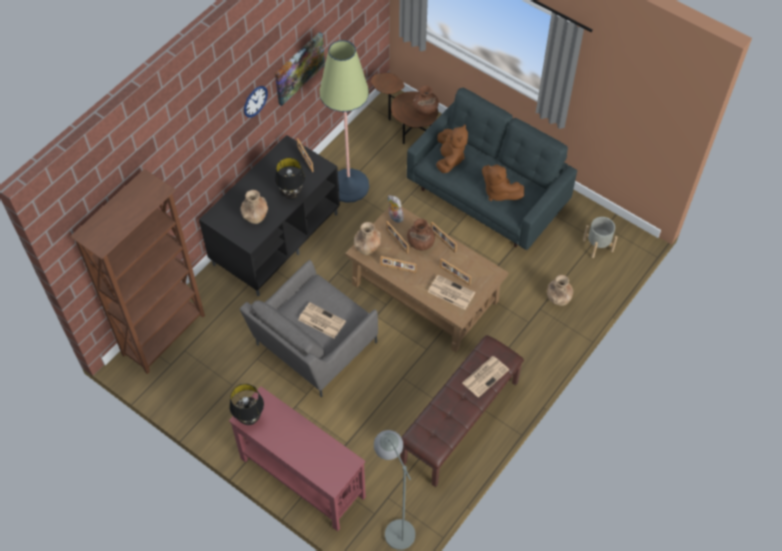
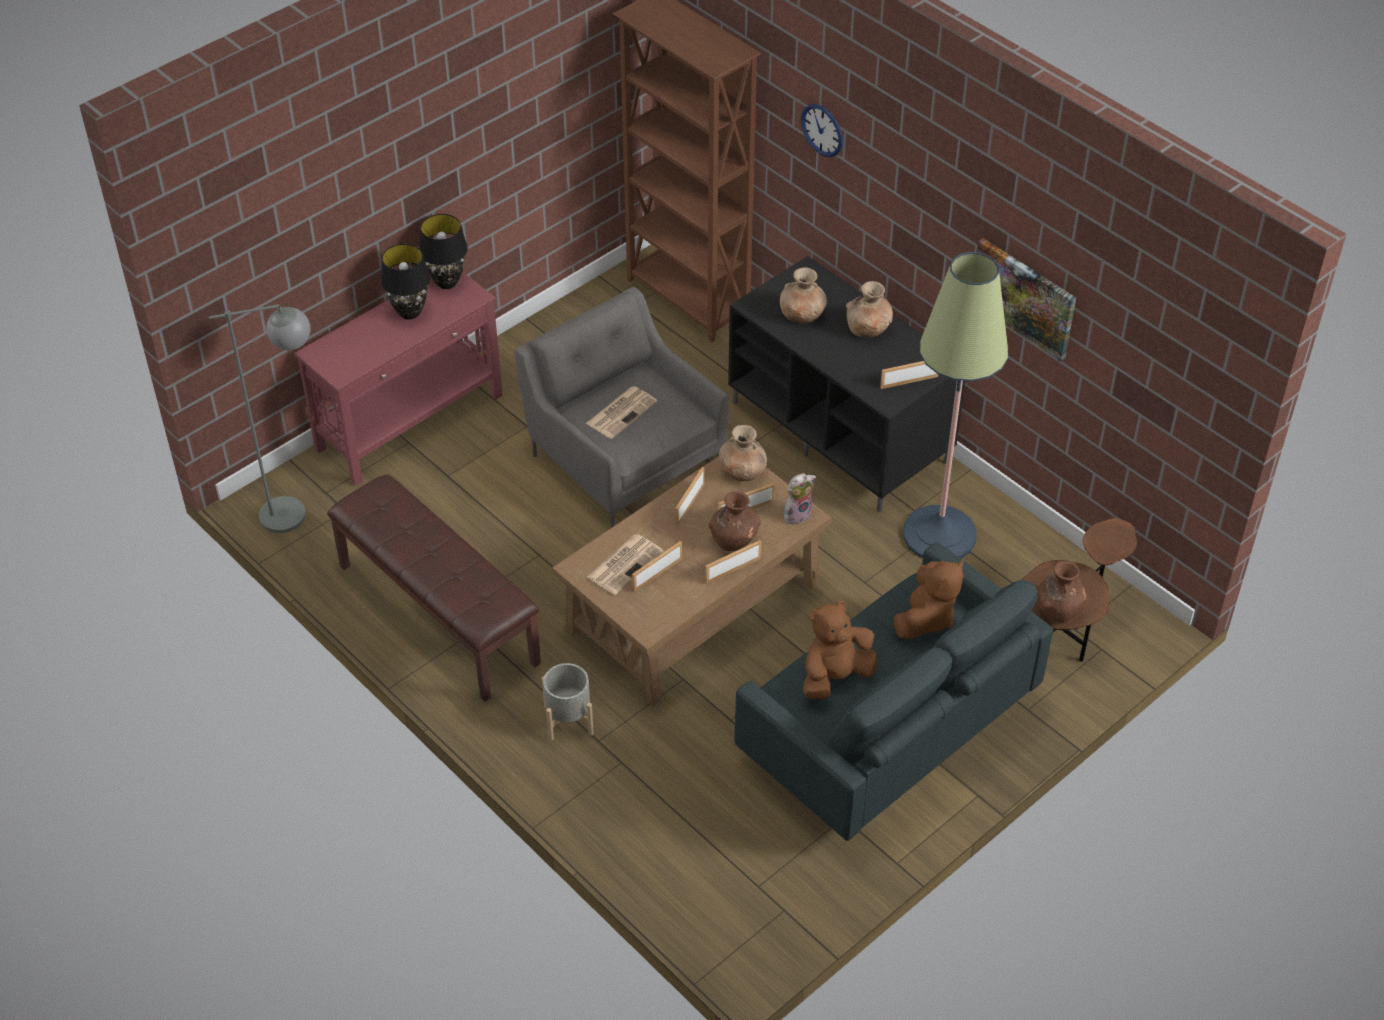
camera: 100 degrees right, 10 degrees down
(255, 101) = (940, 230): wall clock -> wall clock (822, 130)
(291, 195) = (836, 359): black table lamp -> black table lamp (409, 312)
(449, 158) = (926, 618): brown plush toy -> brown plush toy turned 75 degrees counterclockwise
(485, 376) = (456, 585): newspaper -> none
(558, 298) = (638, 795): brown vase -> brown vase (868, 329)
(597, 245) = (742, 886): grey planter -> grey planter (569, 720)

